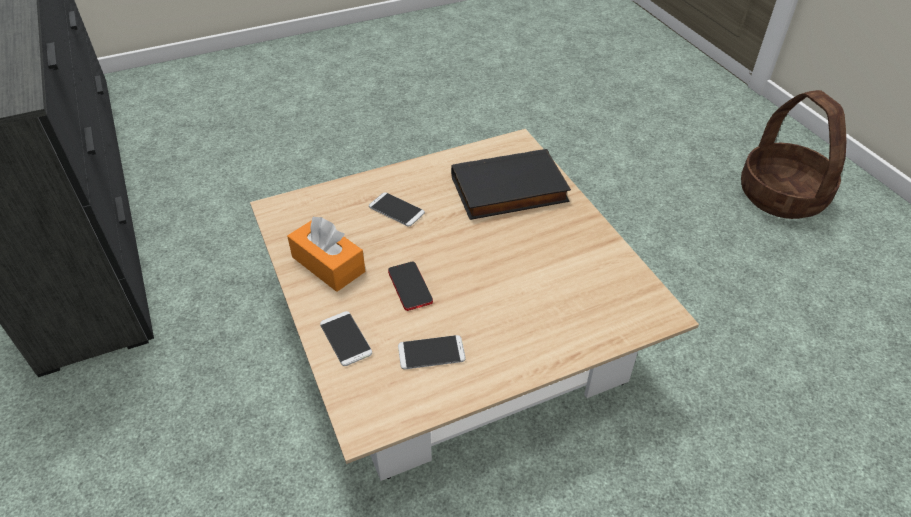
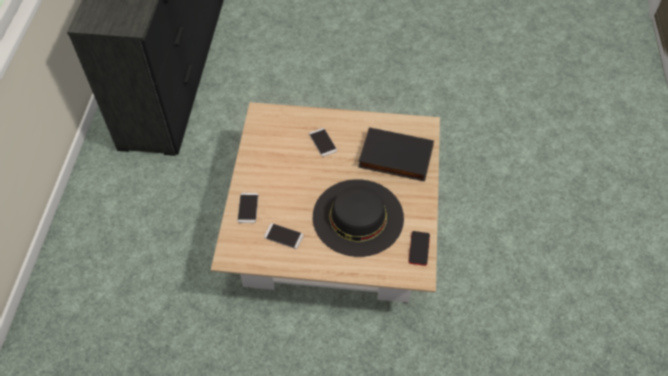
camera: 30 degrees right, 10 degrees up
(328, 264) = (265, 160): orange tissue box -> none
(410, 286) = (298, 194): phone -> phone (419, 248)
(519, 279) = (358, 217): none -> black hat
(782, 195) = (618, 234): basket -> none

